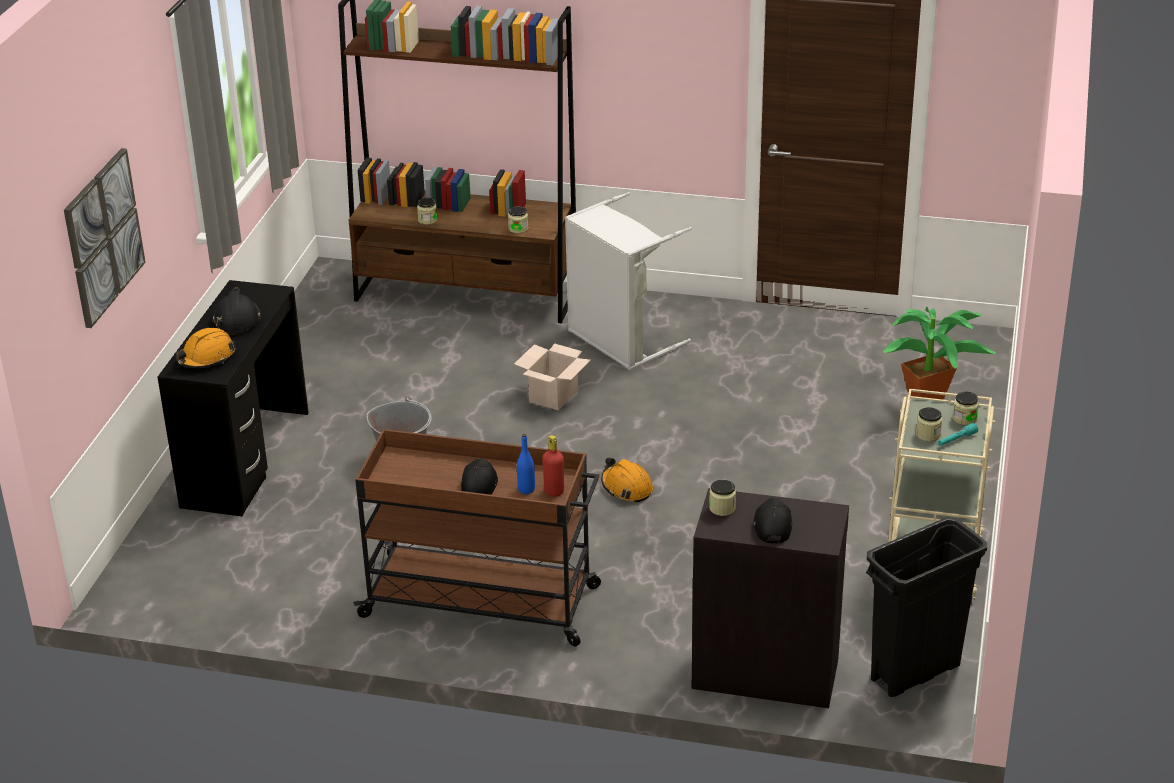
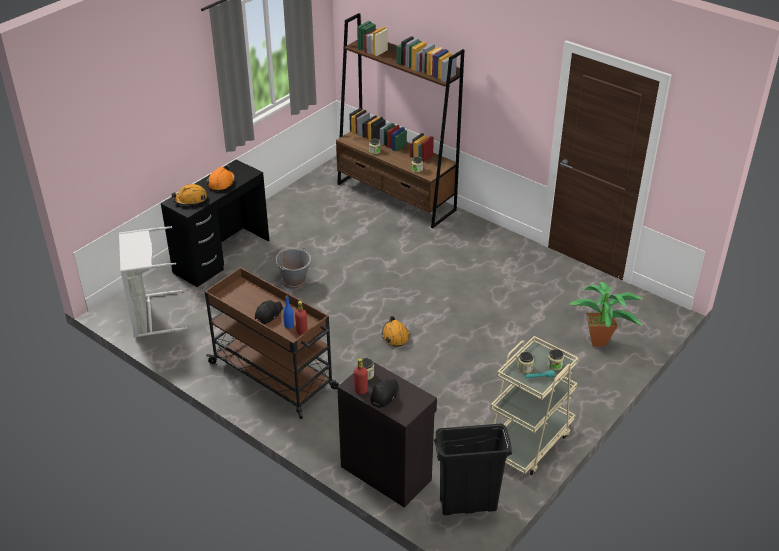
camera: 25 degrees right, 5 degrees up
(103, 237) = (136, 123): picture -> none
(237, 320) = (221, 183): black hard hat -> orange hard hat
(553, 395) = (397, 269): cardboard box -> none
(619, 341) = (455, 248): grey laundry basket -> grey laundry basket (150, 315)
(733, 531) = (361, 390): none -> red bottle

